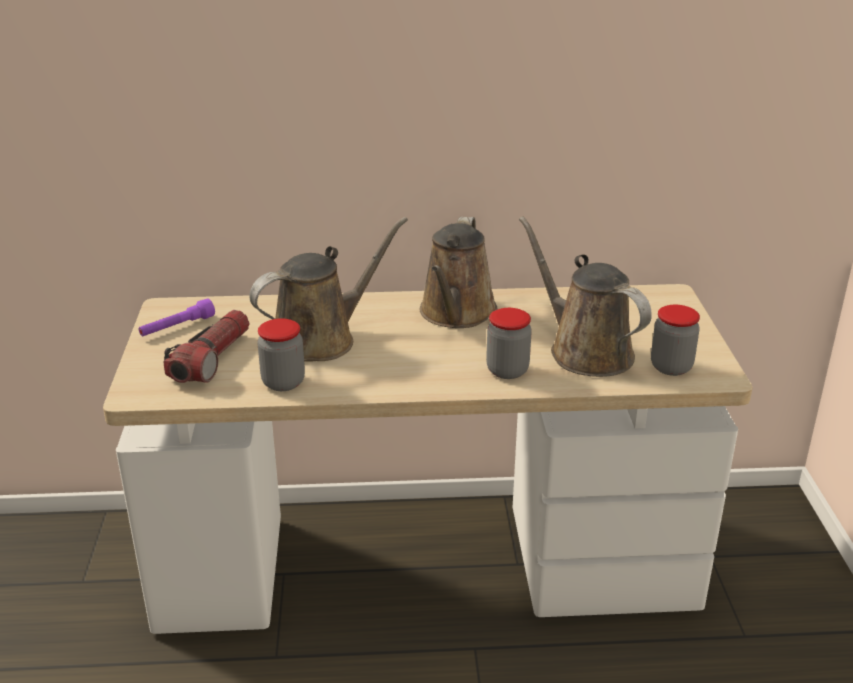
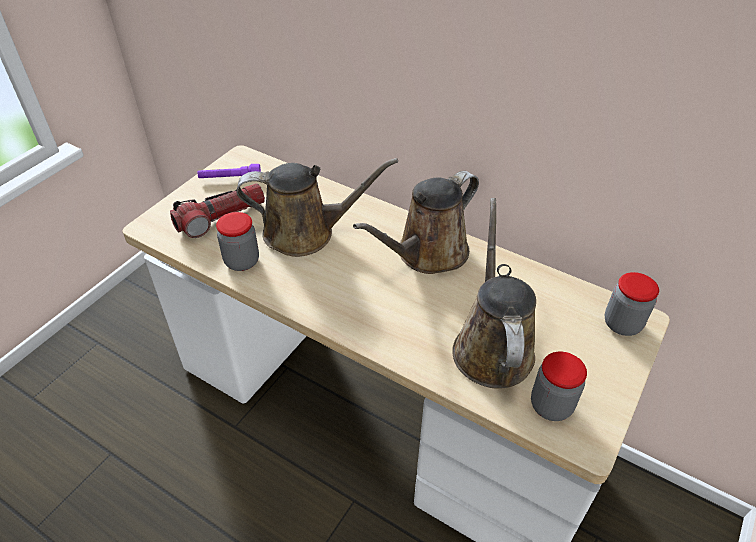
camera: 35 degrees right, 15 degrees up
(507, 370) = (406, 333): jar -> jar (622, 324)

